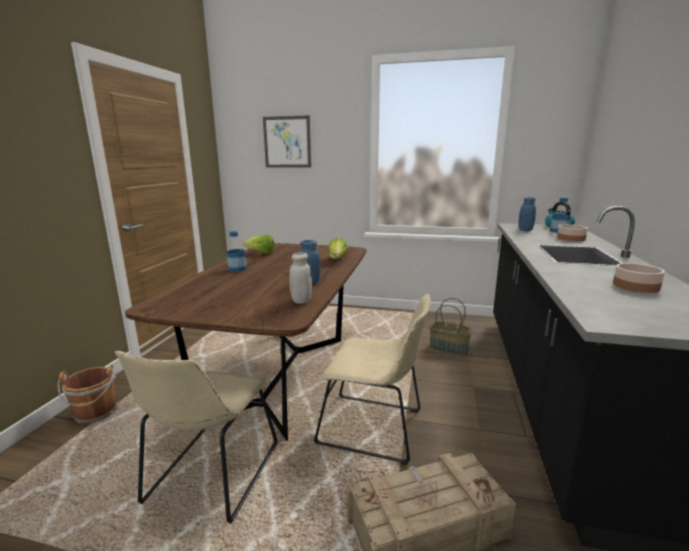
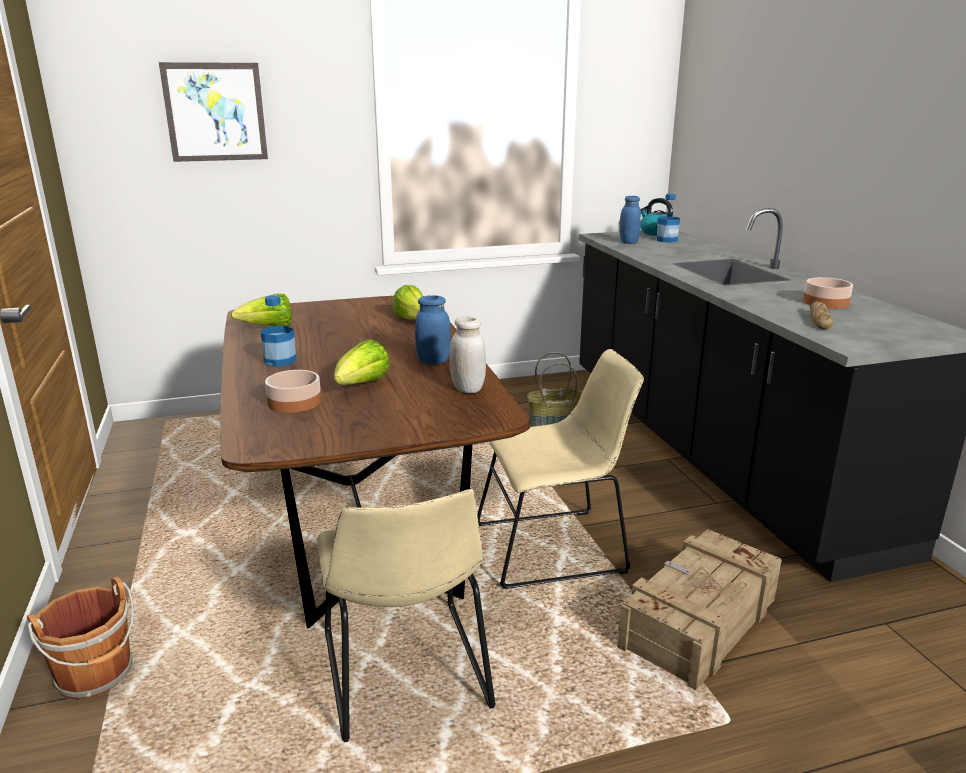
camera: 30 degrees left, 5 degrees up
(251, 288) = (361, 385): none -> lettuce
(571, 238) = (694, 249): bowl -> bowl (295, 402)
(604, 298) = (820, 321): none -> bread

